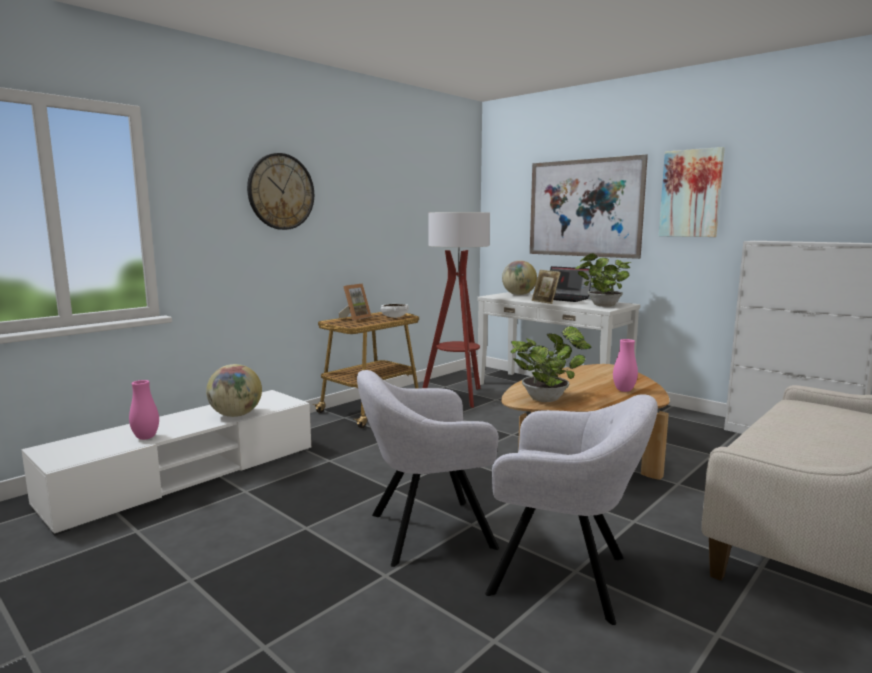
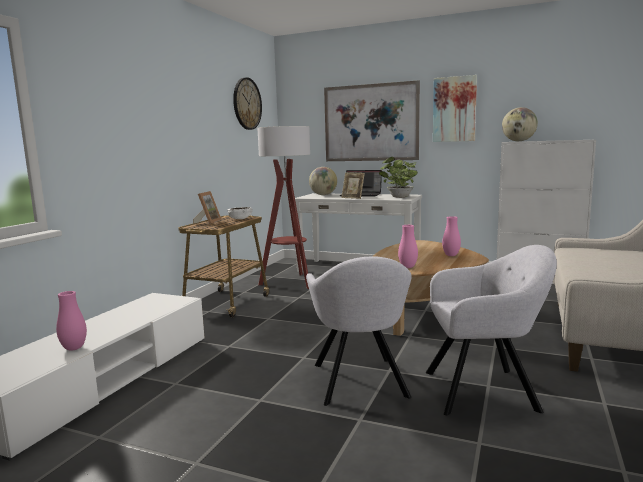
camera: 20 degrees left, 0 degrees up
(236, 415) = (143, 317): globe -> globe (518, 141)
(281, 192) = (140, 108): wall clock -> wall clock (247, 104)
(425, 531) = (360, 382): grey armchair -> grey armchair turned 60 degrees counterclockwise
(548, 399) = (408, 267): potted plant -> pink vase

